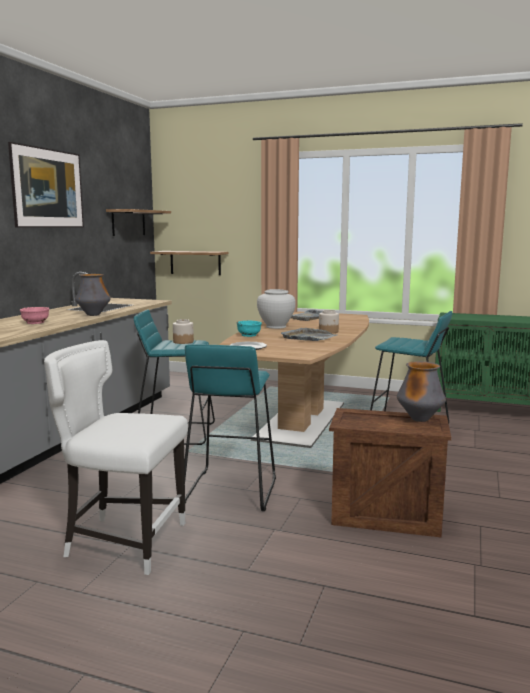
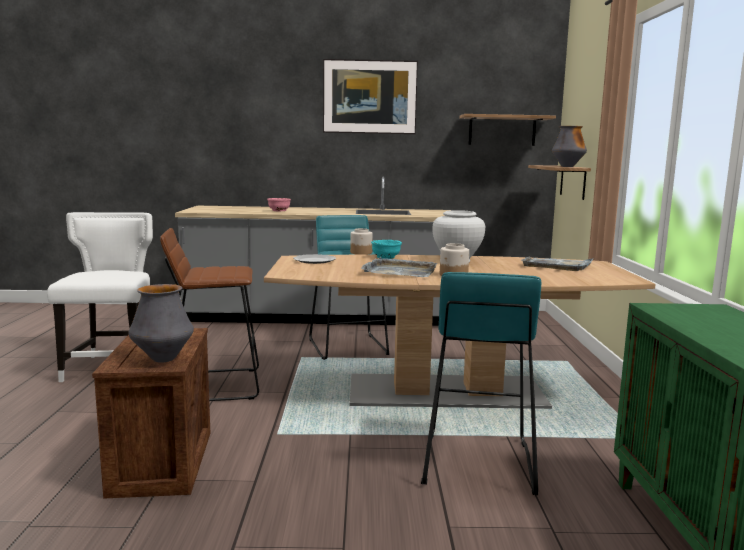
camera: 70 degrees right, 0 degrees up
(93, 315) = (332, 213): vase -> vase (567, 166)
(230, 490) = (213, 385): turquoise stool -> brown stool

